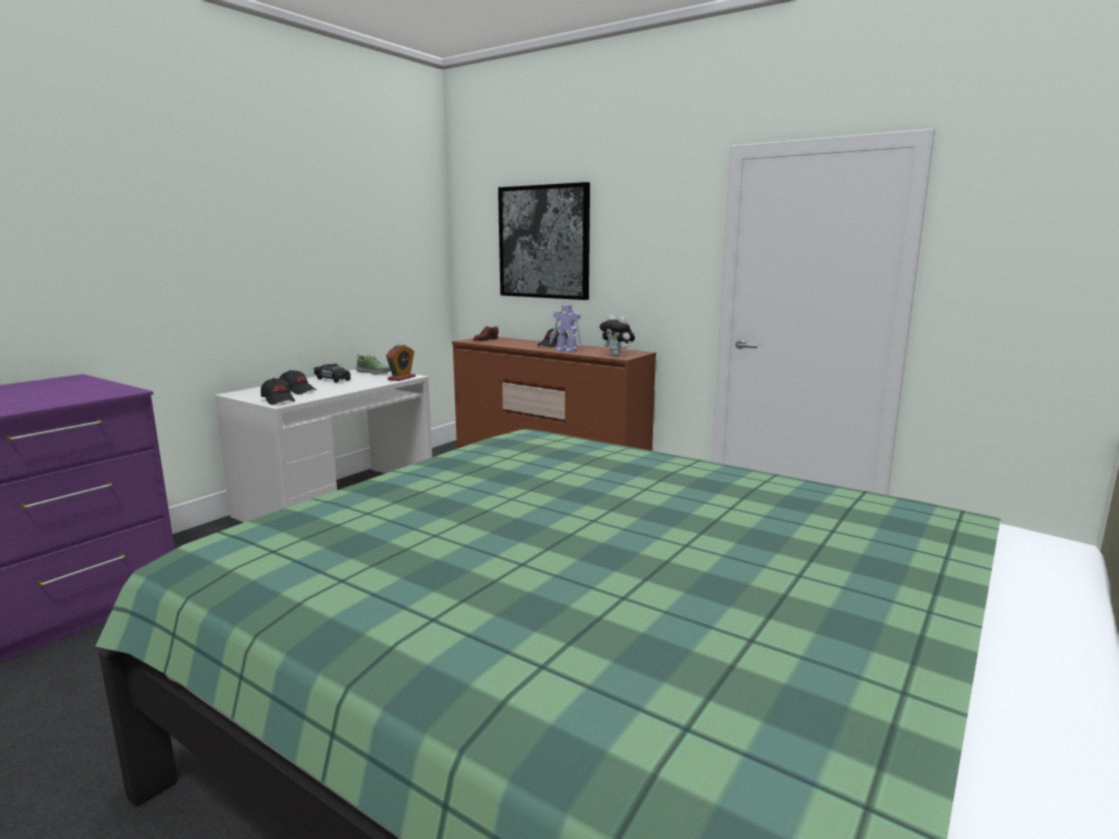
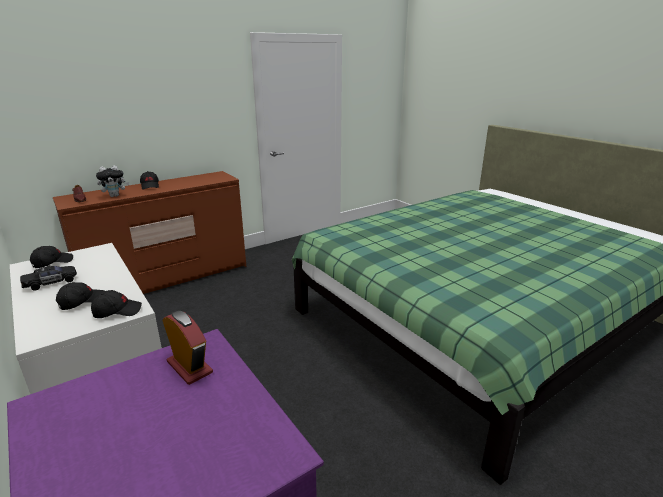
camera: 70 degrees left, 10 degrees up
(374, 373) = (52, 262): shoe -> black cap
(401, 378) = (103, 252): alarm clock -> alarm clock (189, 367)
(544, 242) = (106, 102): picture -> none
(566, 350) = (180, 186): toy robot -> none
(617, 355) = (219, 178): plush toy -> plush toy (115, 196)

